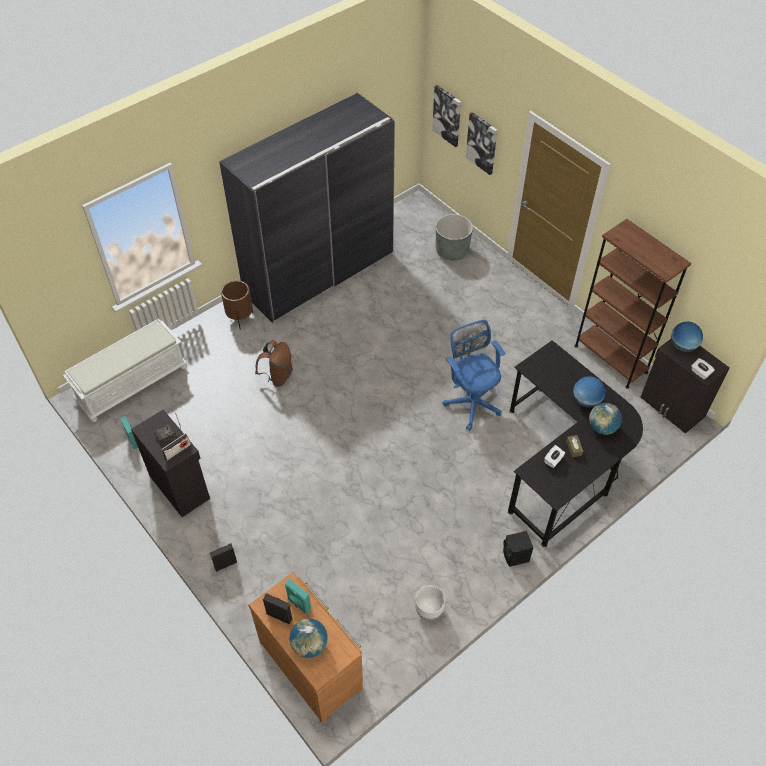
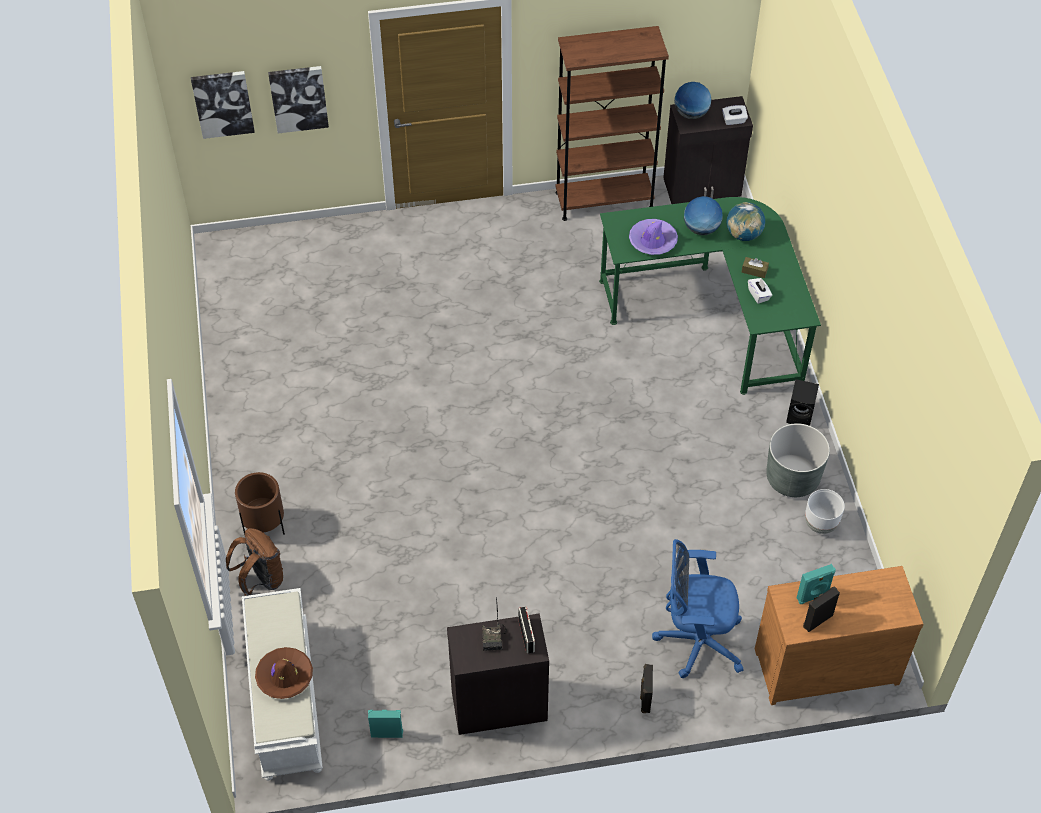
camera: 60 degrees left, 0 degrees up
(115, 362) = (284, 676): none -> brown hat
(277, 376) = (397, 526): brown backpack -> brown backpack (260, 580)
(309, 645) = (867, 607): globe -> none
(319, 272) = (253, 404): grey wardrobe -> none
(452, 250) = (329, 253): grey planter -> grey planter (792, 478)
(471, 401) = (574, 351): blue office chair -> blue office chair (696, 641)
(551, 378) = (652, 241): none -> purple hat
(563, 463) = (712, 314): black desk -> green desk

